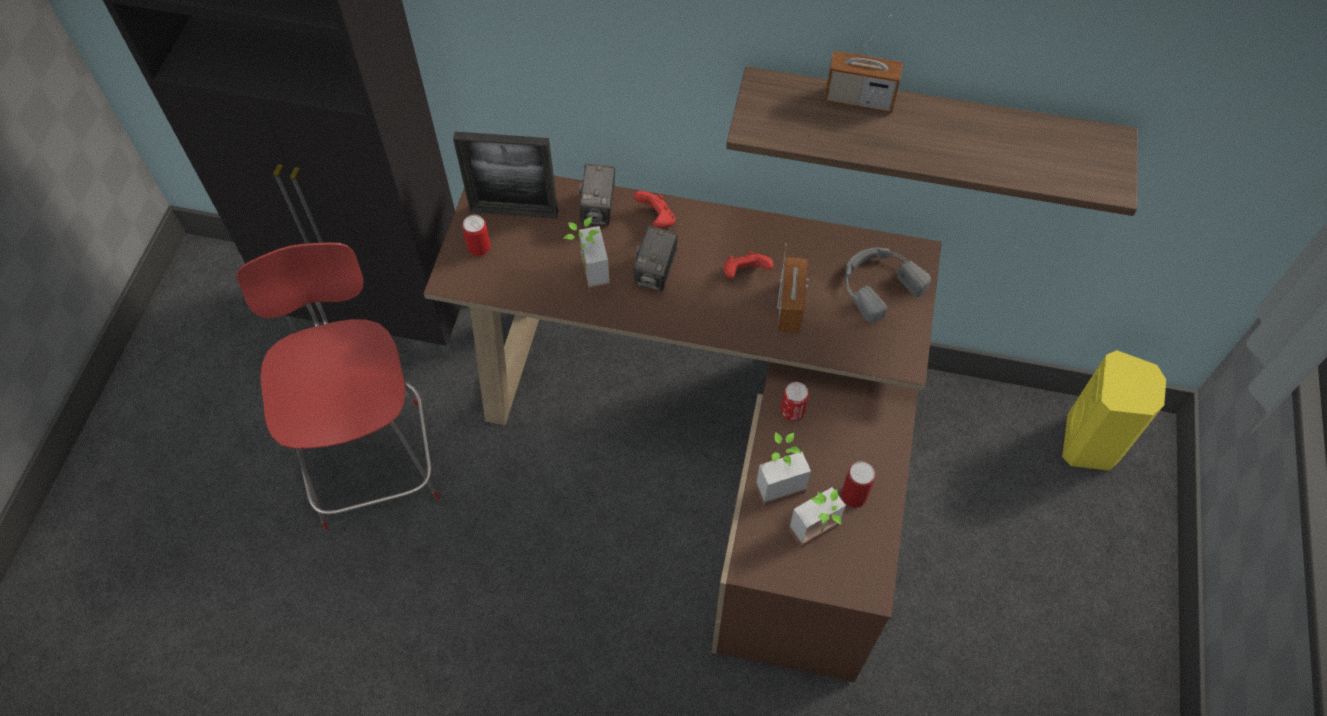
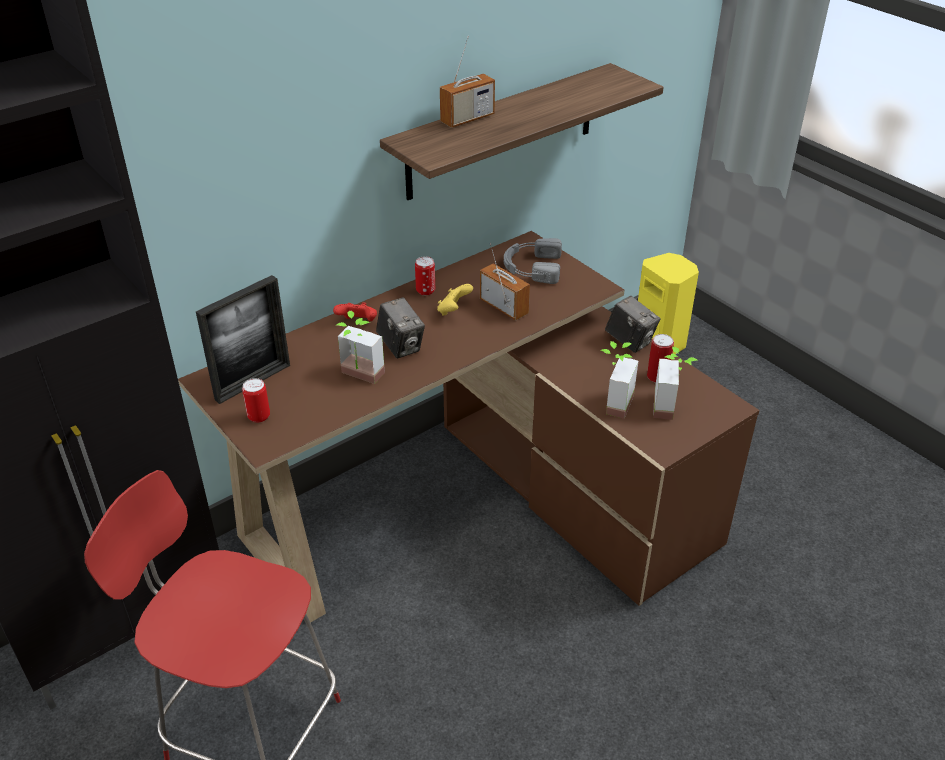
camera: 50 degrees left, 20 degrees down
(598, 210) = (312, 343): camera -> camera (630, 341)
(745, 273) = (453, 310): red game controller -> yellow game controller
(792, 412) = (567, 367): can -> can (425, 291)

